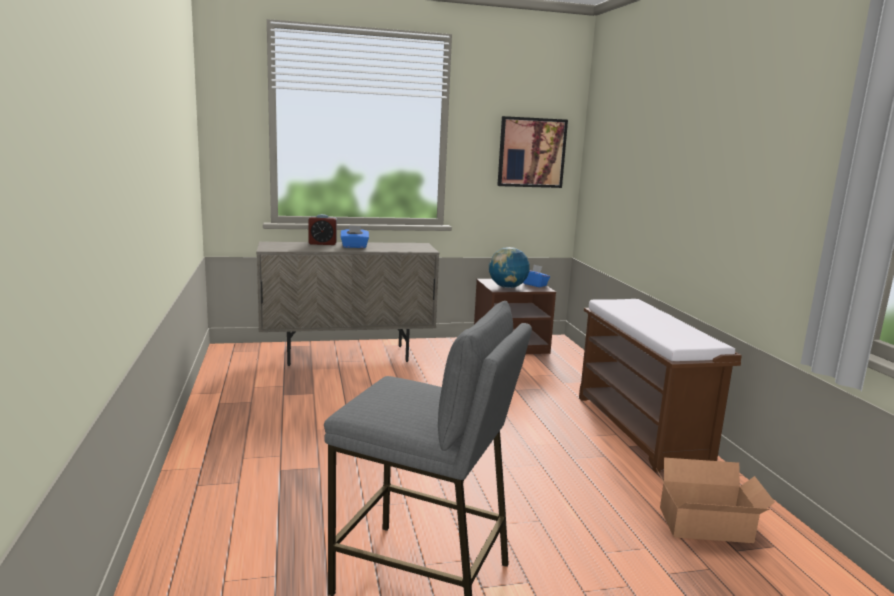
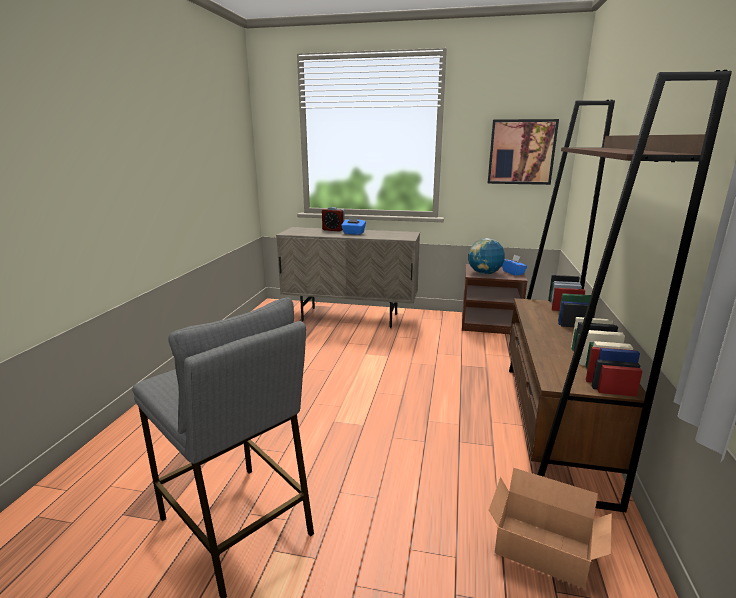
camera: 25 degrees right, 5 degrees up
(641, 430) = (553, 425): brown bench -> brown bookcase

